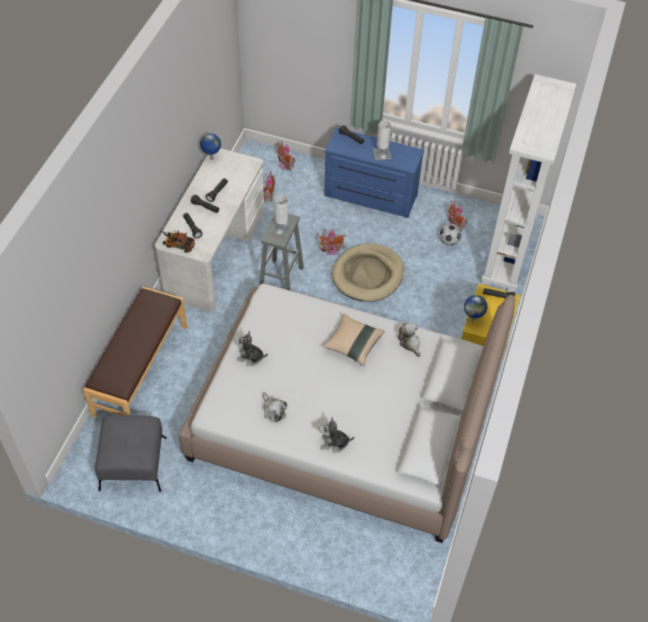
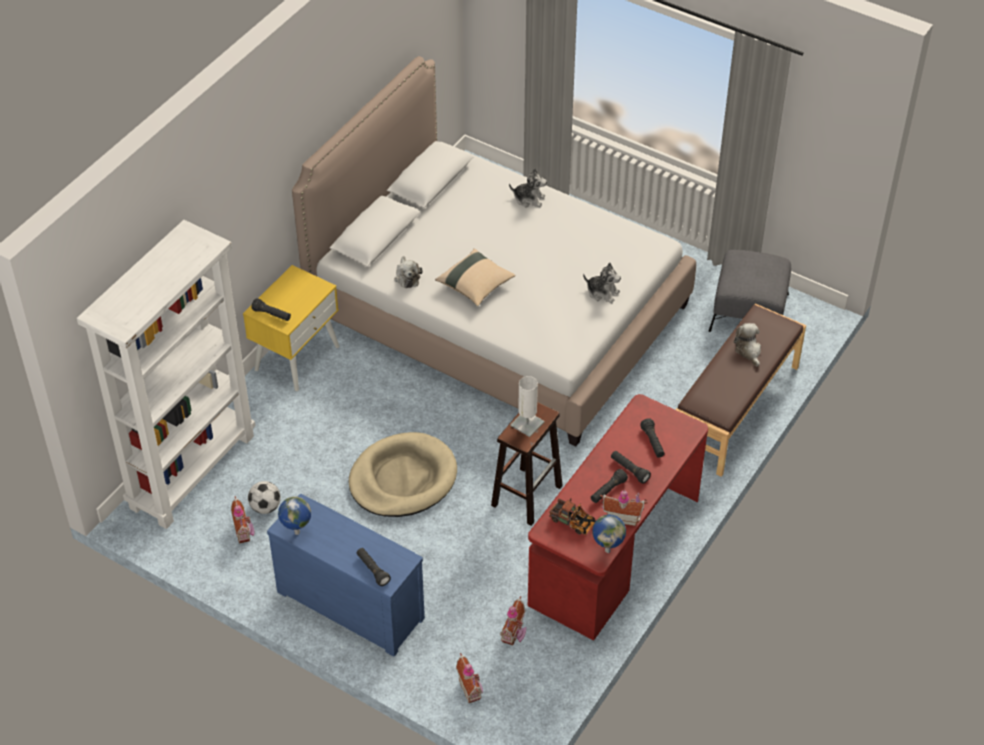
camera: 165 degrees left, 5 degrees down
(177, 244) = (676, 422): toy truck -> toy truck (574, 523)
(215, 253) = (615, 550): white desk -> red desk
(273, 410) = (587, 237): plush toy -> plush toy (748, 351)
(281, 279) = (527, 495): grey stool -> brown stool
(331, 250) = (443, 525): toy house -> toy house (622, 517)
(382, 154) = (336, 533): white table lamp -> none
(472, 320) = (317, 295): globe -> globe (296, 532)

